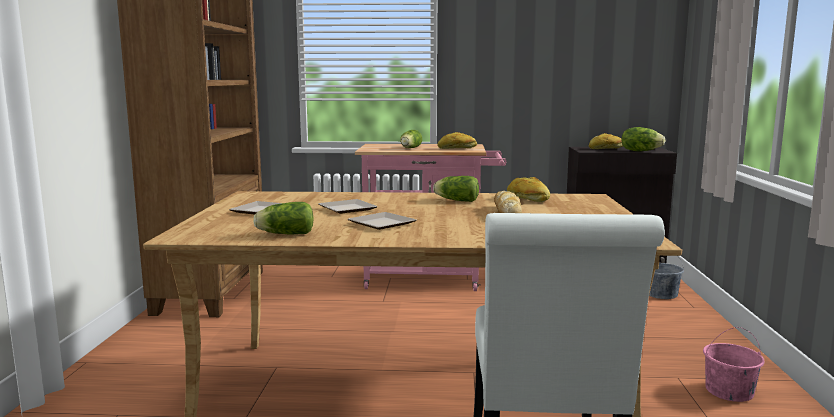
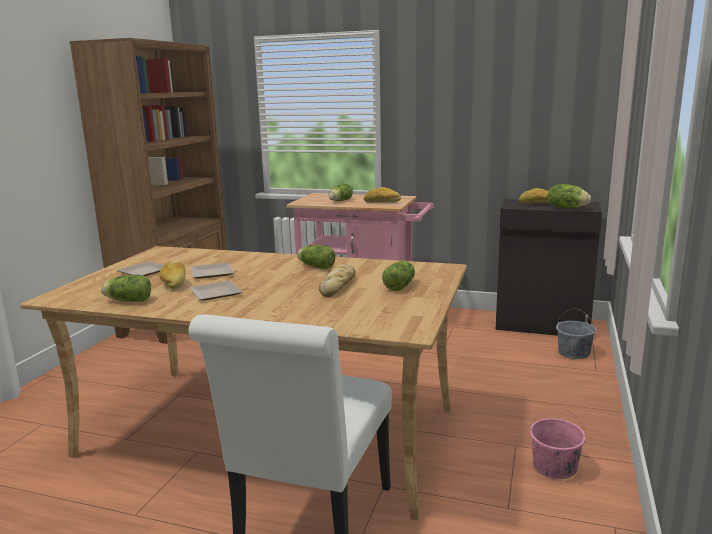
camera: 15 degrees right, 5 degrees up
(527, 199) = (380, 269): bread -> bread (173, 284)
(572, 210) = (401, 285): none -> lettuce

